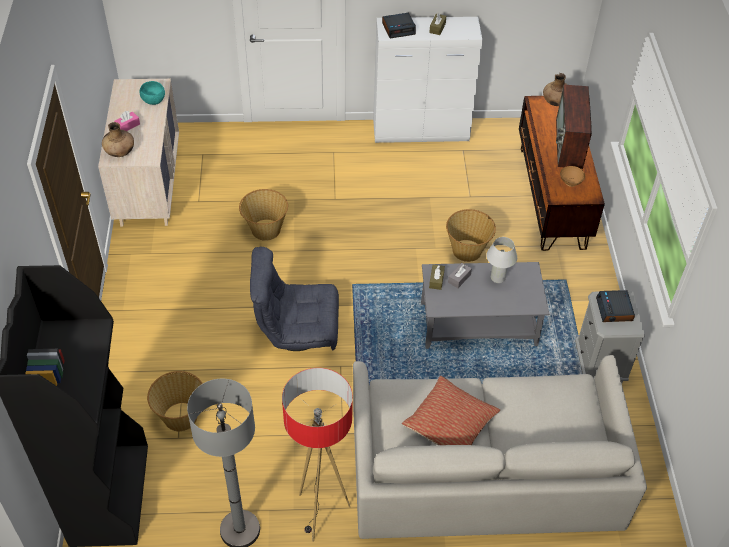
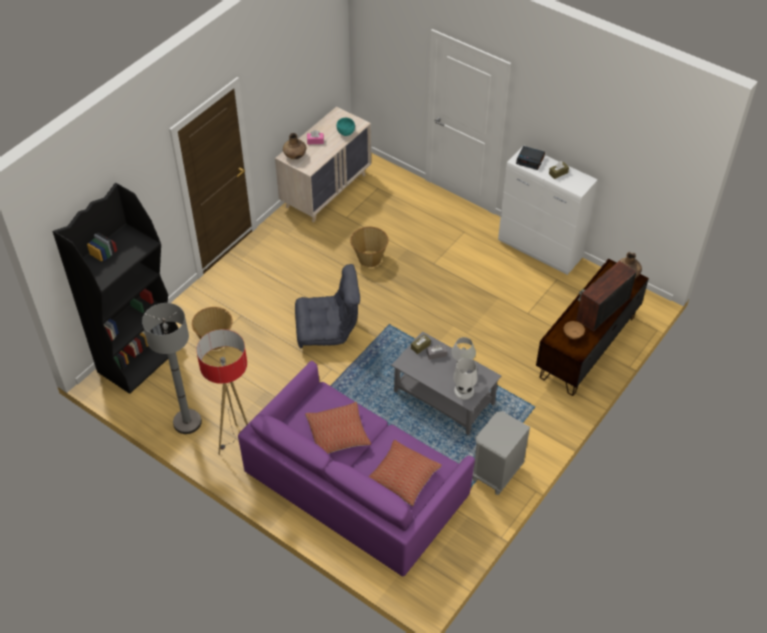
camera: 40 degrees right, 0 degrees up
(297, 329) = (328, 331): grey armchair -> grey armchair turned 135 degrees clockwise
(467, 250) = (487, 347): basket -> none
(483, 468) = (355, 482): grey sofa -> purple sofa
(522, 298) = (464, 391): none -> white table lamp
(558, 423) = (403, 477): none -> pillow
(614, 310) = (503, 430): alarm clock -> none

